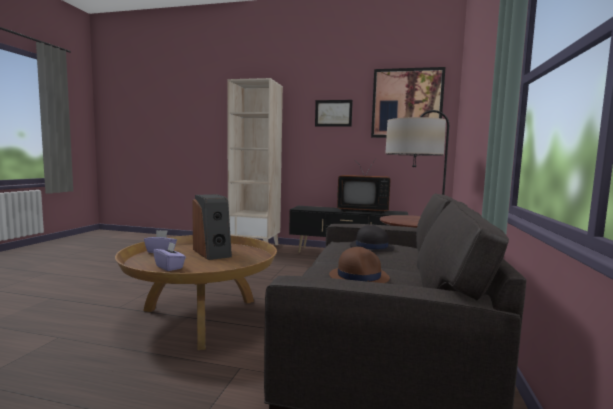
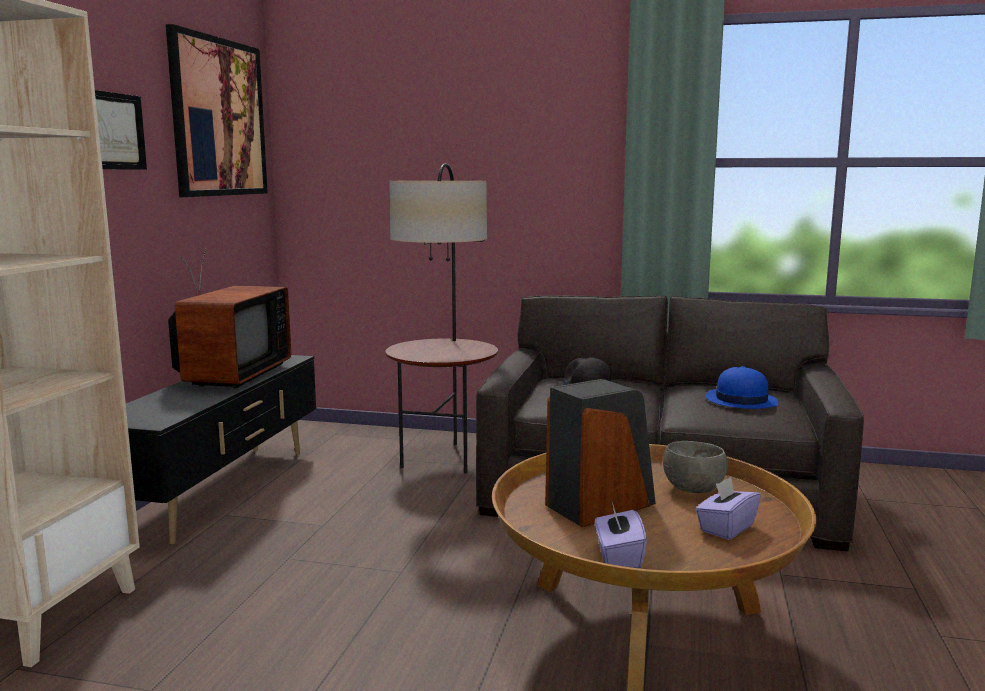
camera: 90 degrees left, 5 degrees up
(220, 267) = (694, 490): none -> grey bowl
(359, 277) = (740, 400): brown hat -> blue hat

